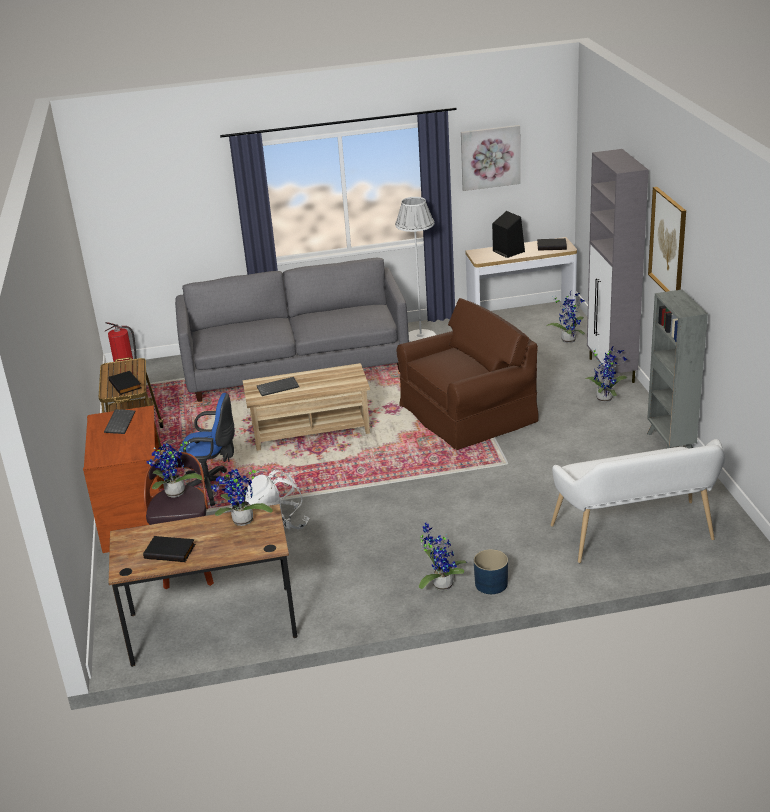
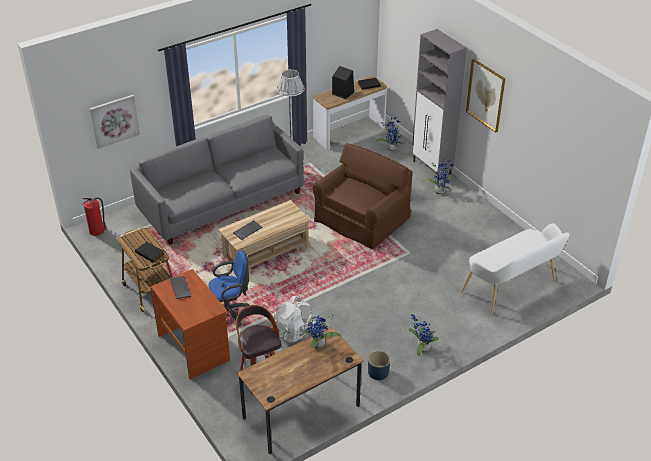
camera: 25 degrees left, 10 degrees up
(170, 551) = (288, 377): black book -> none
(174, 494) = (254, 334): potted plant -> none
(490, 157) = (328, 31): picture -> picture (114, 121)
(491, 584) = (450, 340): blue planter -> blue planter (378, 372)
(670, 444) = (496, 218): grey bookcase -> none

